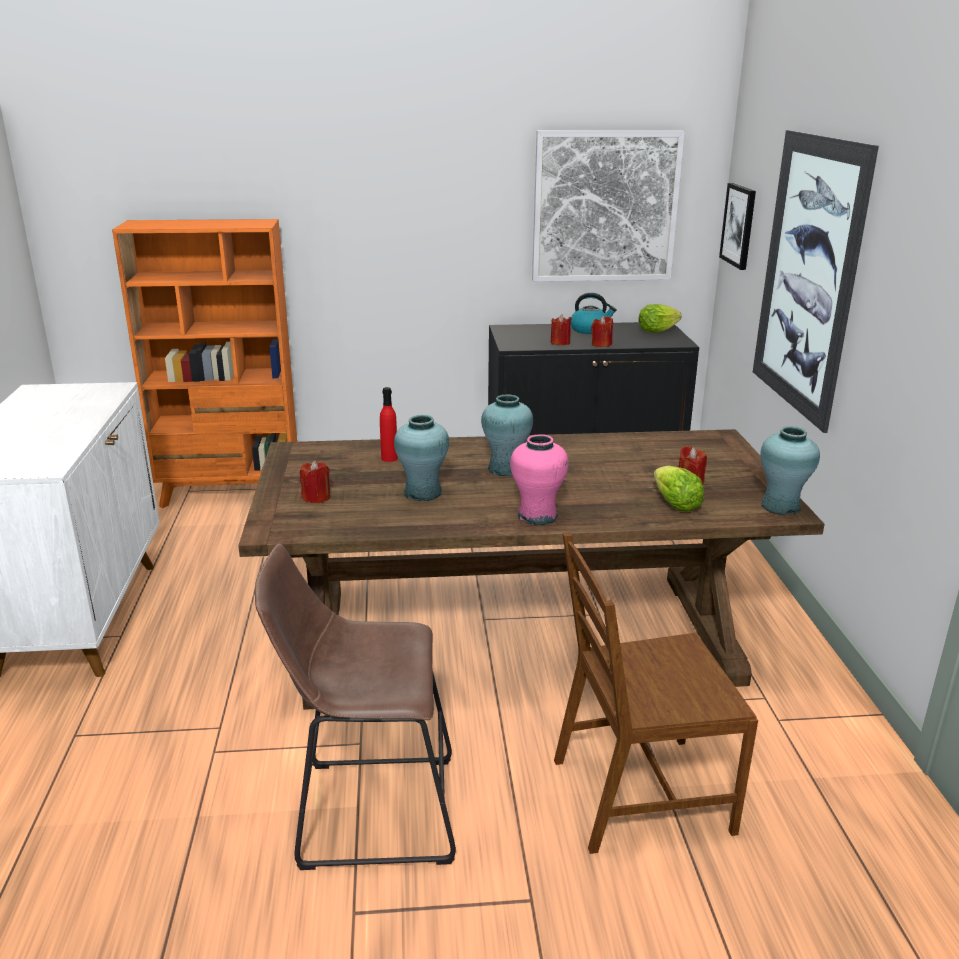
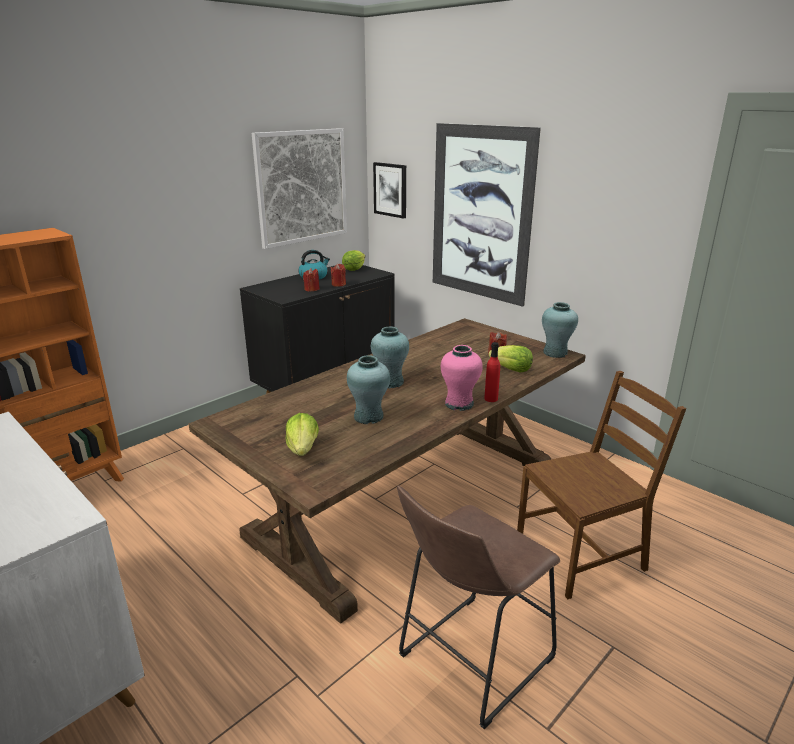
camera: 40 degrees left, 0 degrees up
(316, 497) = (303, 449): red candle -> lettuce
(389, 458) = (303, 402): red bottle -> red bottle (491, 399)
(639, 794) = (581, 554): brown chair -> brown chair turned 150 degrees counterclockwise

